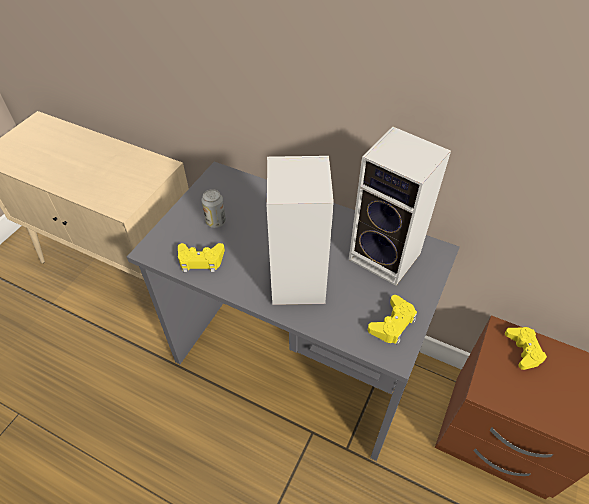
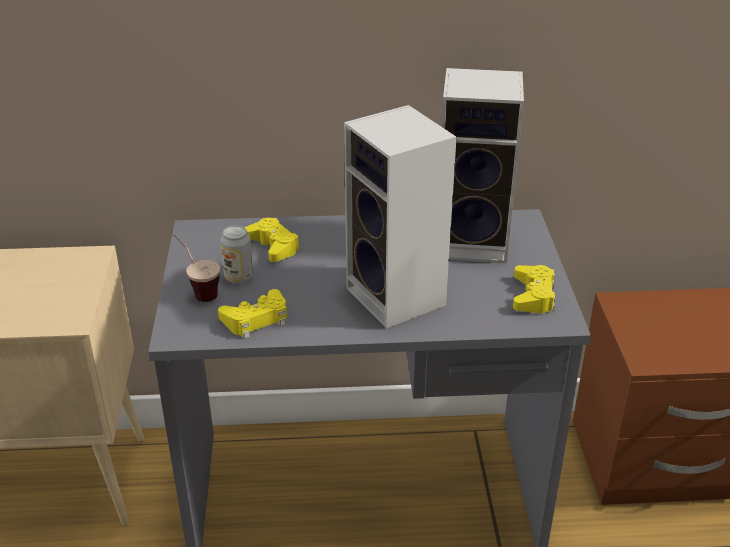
camera: 30 degrees left, 15 degrees down
(185, 222) = (197, 290): none -> cup
(523, 350) = (652, 310): yellow game controller -> yellow game controller (273, 246)

